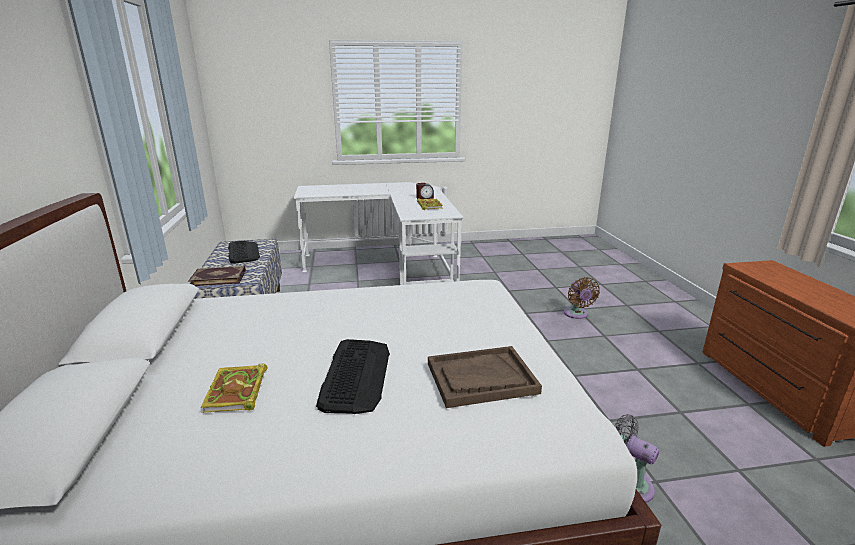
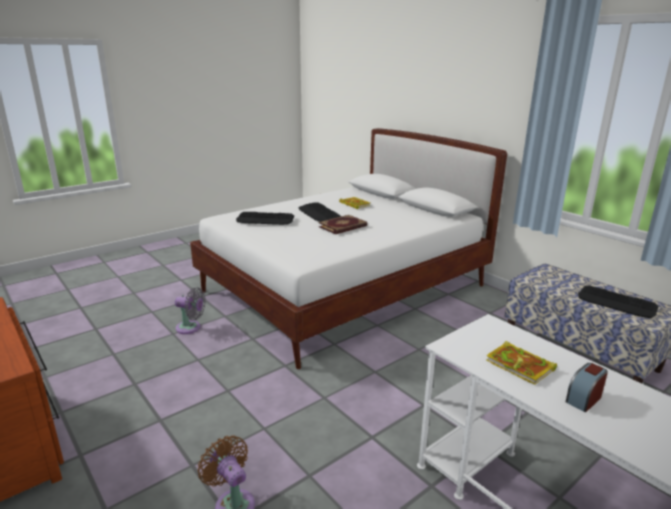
camera: 150 degrees right, 0 degrees up
(218, 277) = (550, 274): book -> book (343, 227)
(481, 378) = (265, 219): brown tray -> keyboard

